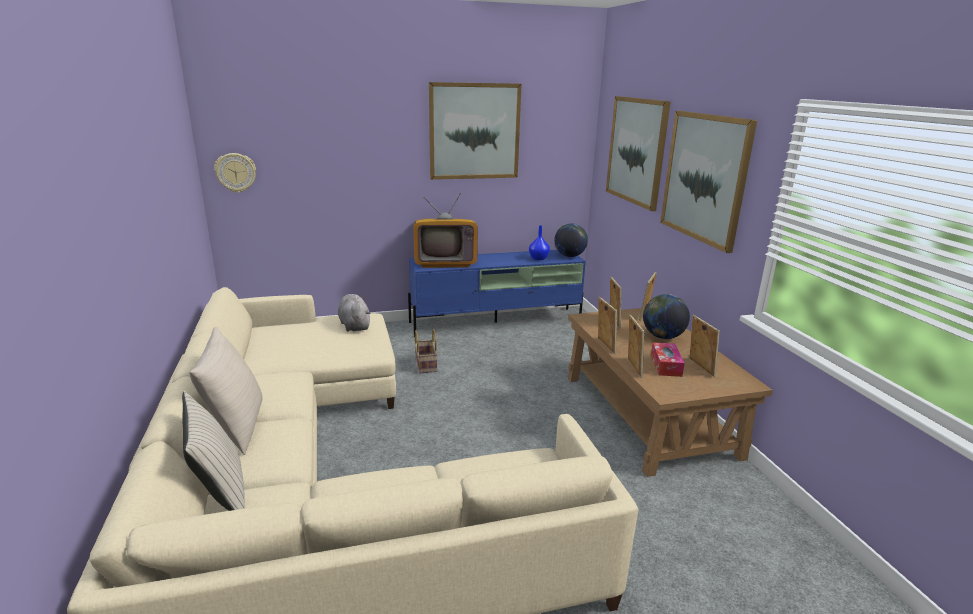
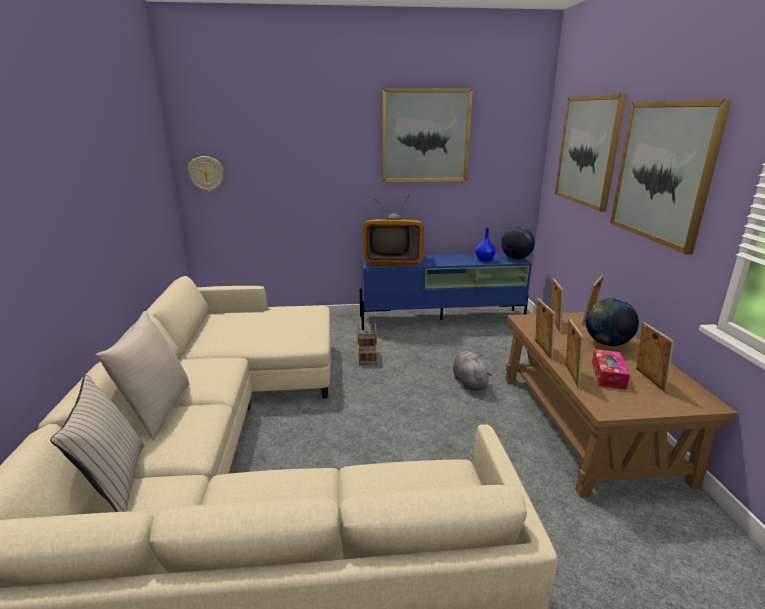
camera: 10 degrees right, 0 degrees up
(354, 325) = (299, 316): grey plush toy -> grey plush toy (469, 382)

